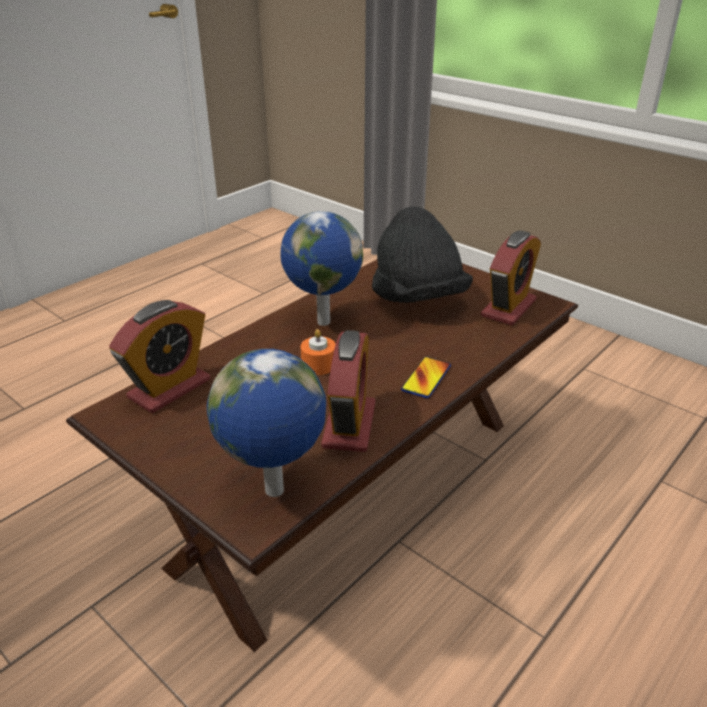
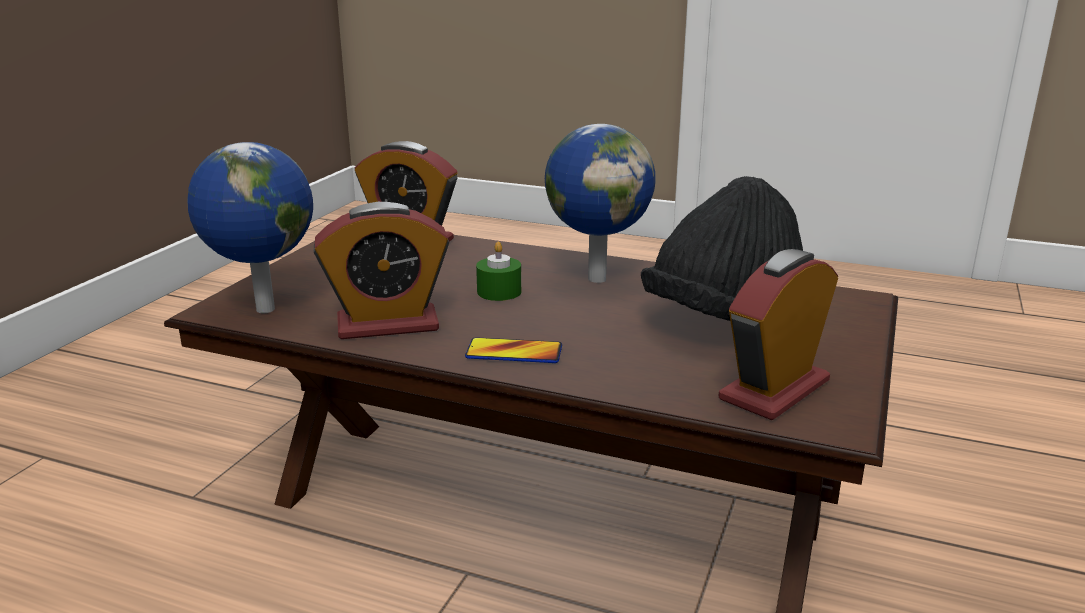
camera: 70 degrees right, 10 degrees down
(318, 365) = (499, 292): orange candle -> green candle
(508, 308) = (774, 390): alarm clock -> alarm clock turned 120 degrees clockwise

